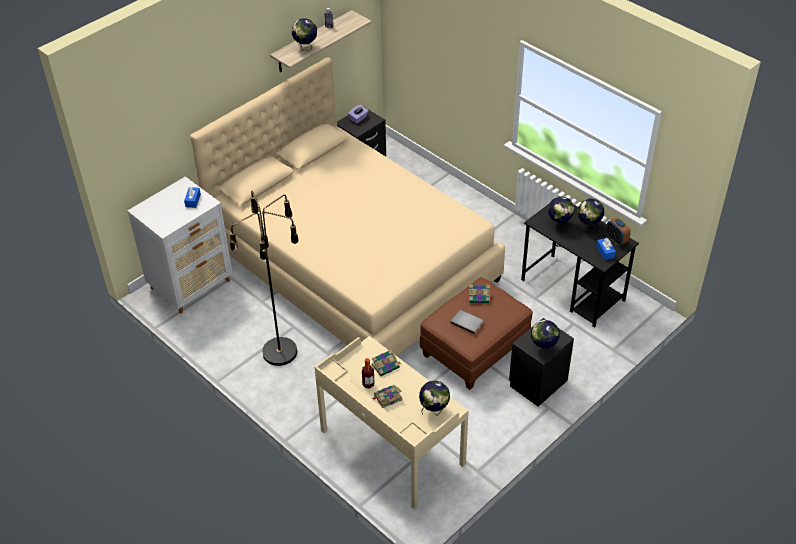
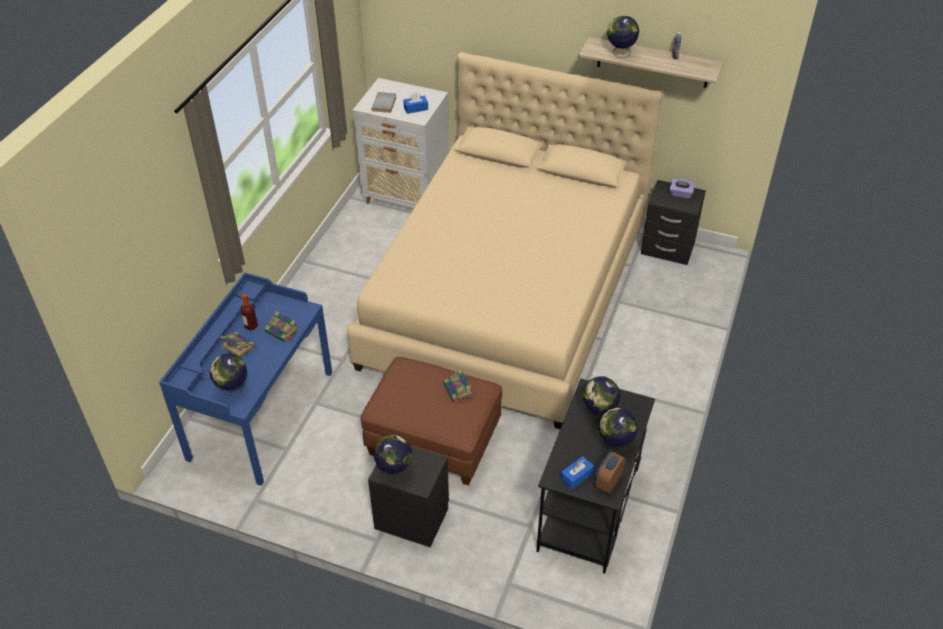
camera: 65 degrees right, 0 degrees up
(280, 353) = (350, 286): floor lamp -> none
(391, 448) = (260, 414): beige desk -> blue desk
(467, 322) = (412, 392): grey book -> grey book (385, 104)

